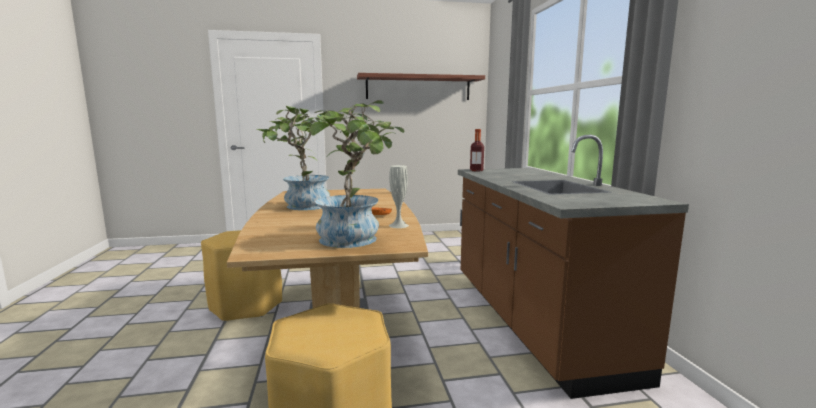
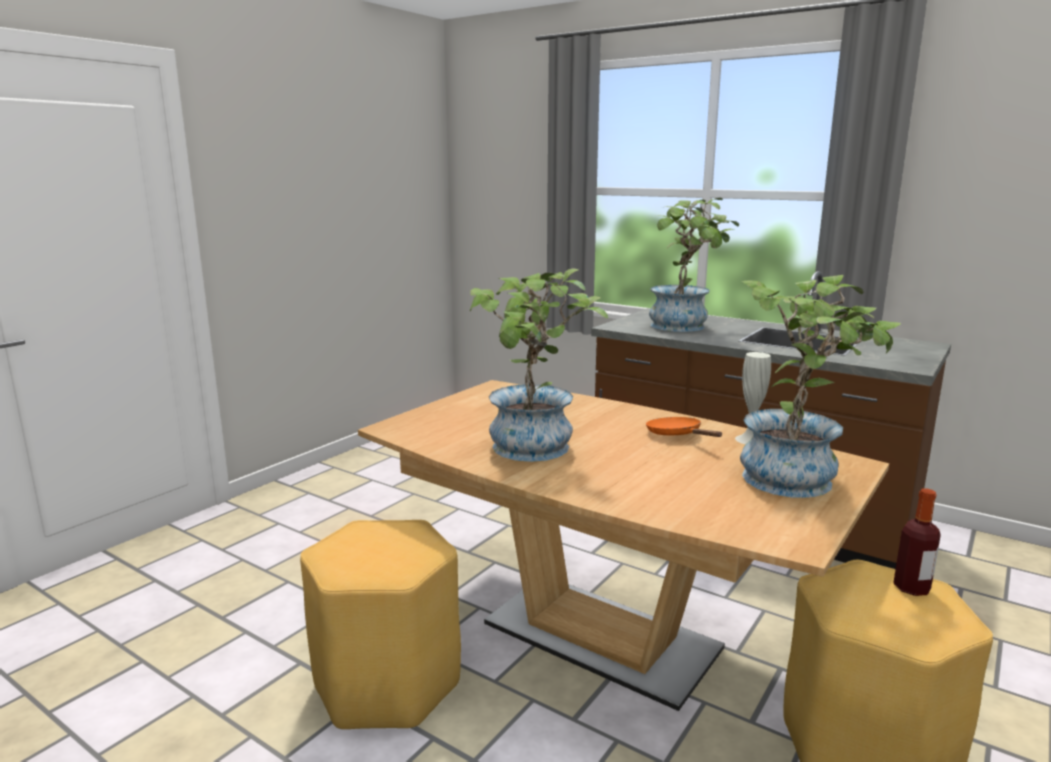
camera: 45 degrees left, 5 degrees up
(418, 88) = (358, 171): shelf -> none
(476, 170) = (624, 327): bottle -> bottle (911, 588)
(511, 174) = (685, 327): none -> potted plant

